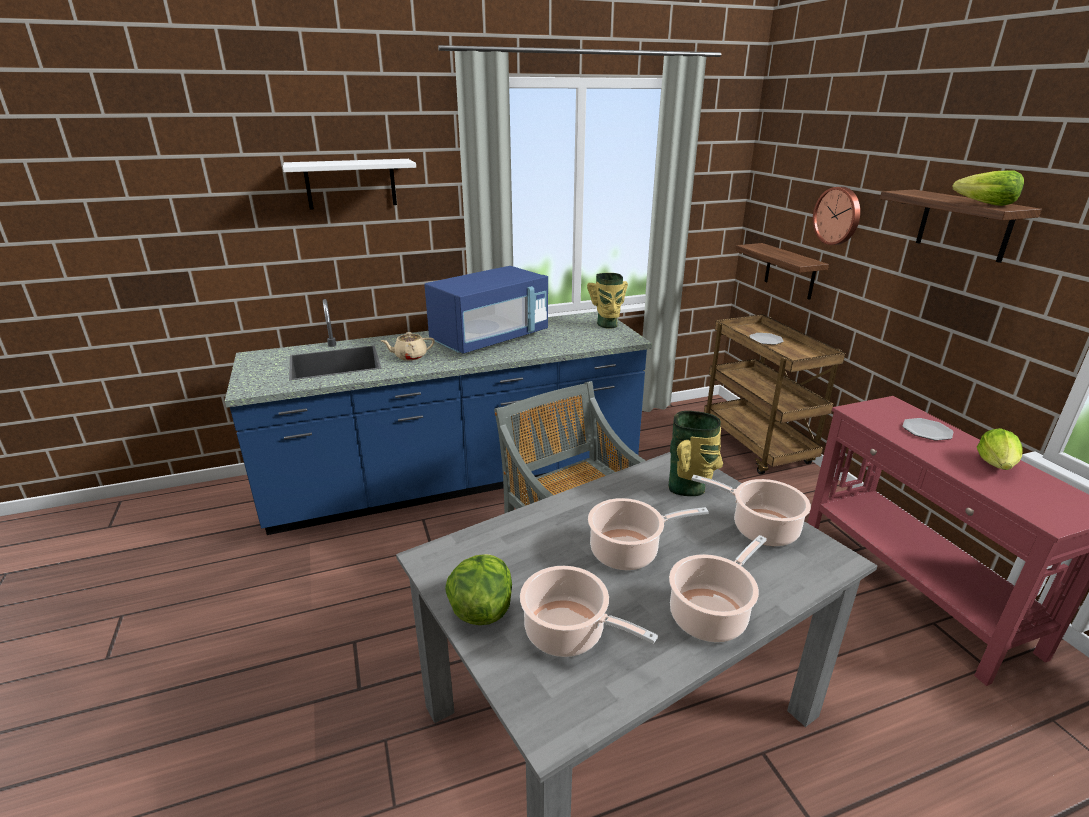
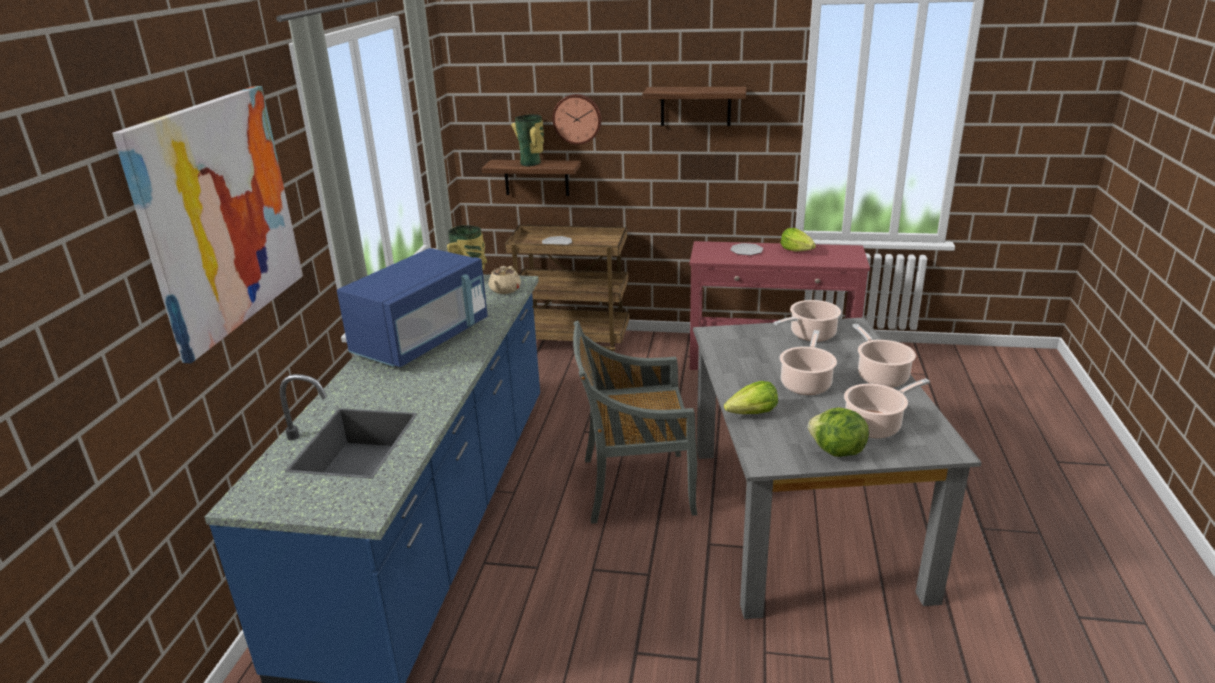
camera: 60 degrees left, 0 degrees up
(351, 184) = (219, 216): white shelf -> picture
(410, 356) = (408, 391): beige teapot -> beige teapot (504, 290)
(490, 339) = (422, 340): blue microwave -> blue microwave turned 45 degrees clockwise
(689, 488) = (749, 341): vase -> vase (532, 163)
(985, 204) = (722, 90): lettuce -> lettuce (752, 414)

